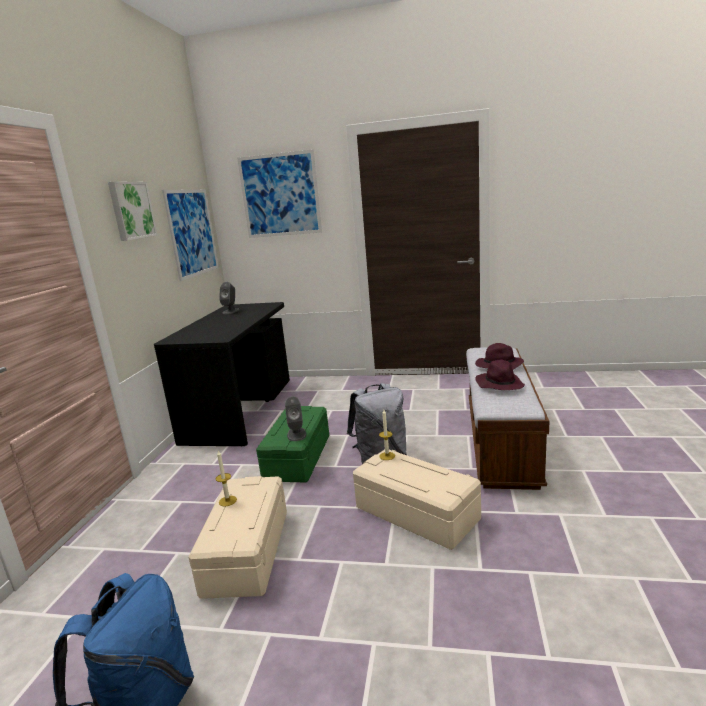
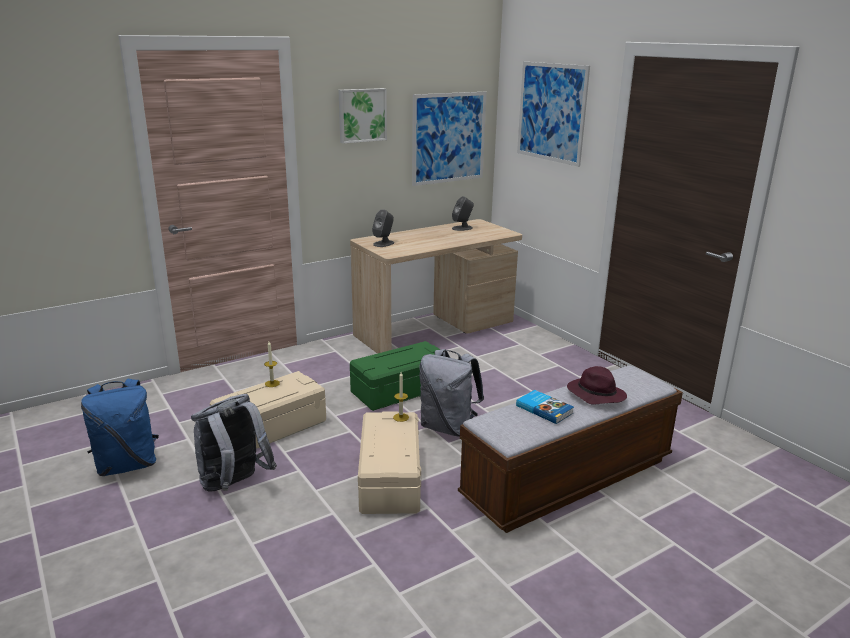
camera: 45 degrees right, 5 degrees up
(241, 410) = (435, 330): black desk -> beige desk
(296, 434) = (386, 365): grey speaker -> grey speaker (383, 243)
(312, 620) = (234, 485): none -> grey backpack
(499, 384) = (544, 409): purple hat -> book

